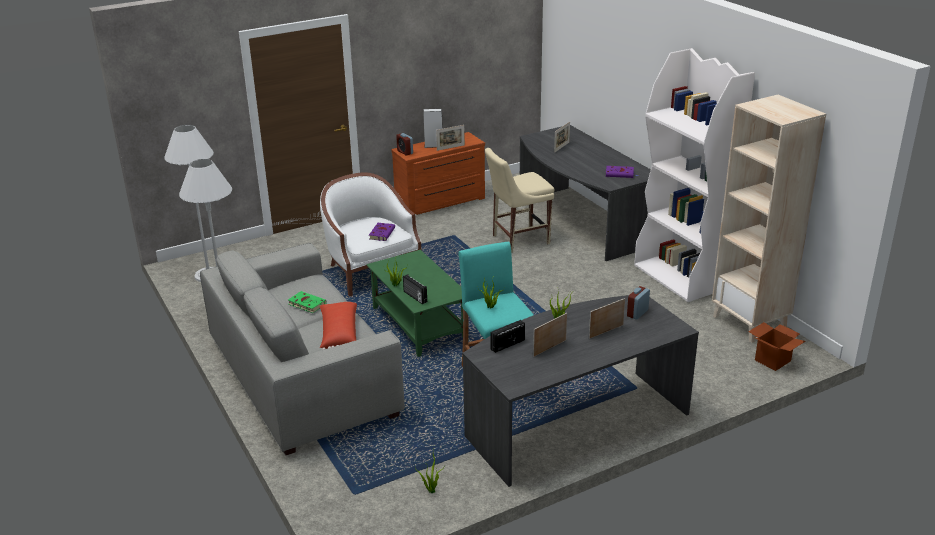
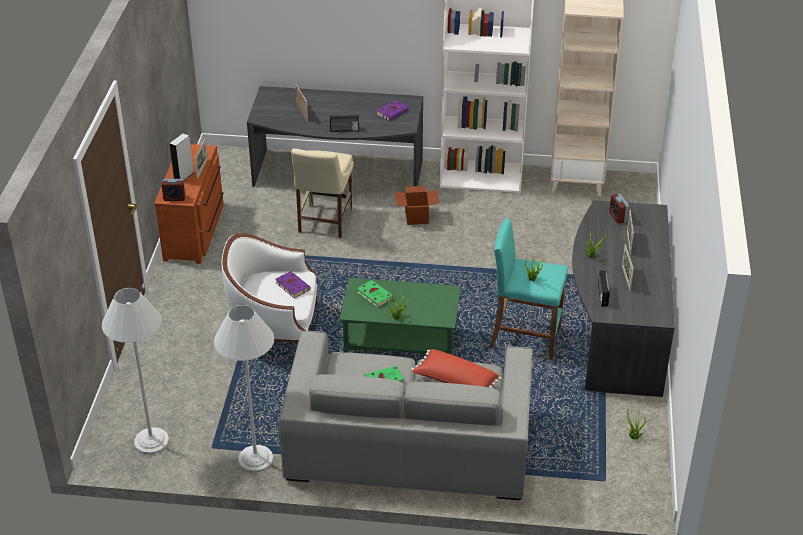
camera: 55 degrees left, 10 degrees up
(411, 266) = (374, 295): none -> green book
(414, 297) = (429, 316): radio -> radio (344, 130)
(772, 360) = (631, 200): cardboard box -> cardboard box (417, 217)

